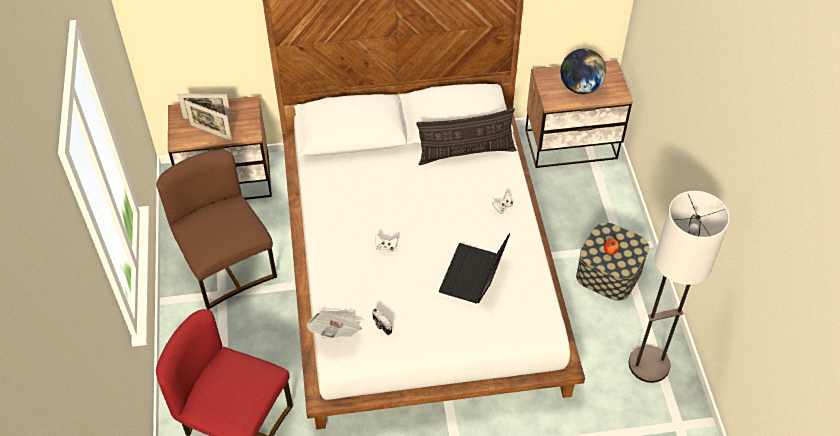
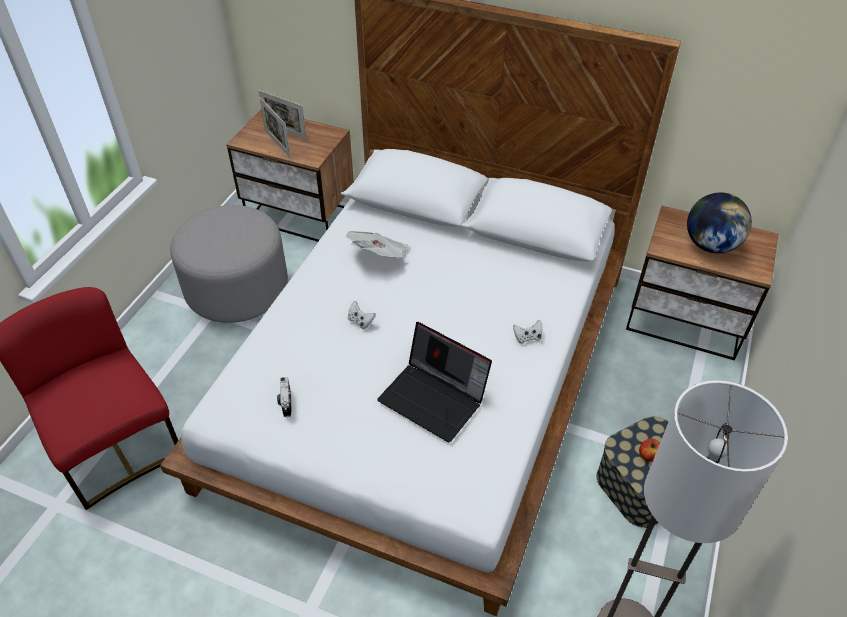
camera: 30 degrees right, 5 degrees down
(226, 266) = (237, 289): brown chair -> grey ottoman
(336, 330) = (235, 384): newspaper -> newspaper (380, 256)
(466, 152) = (526, 264): pillow -> none
(473, 276) = (434, 399): laptop -> laptop turned 105 degrees counterclockwise

